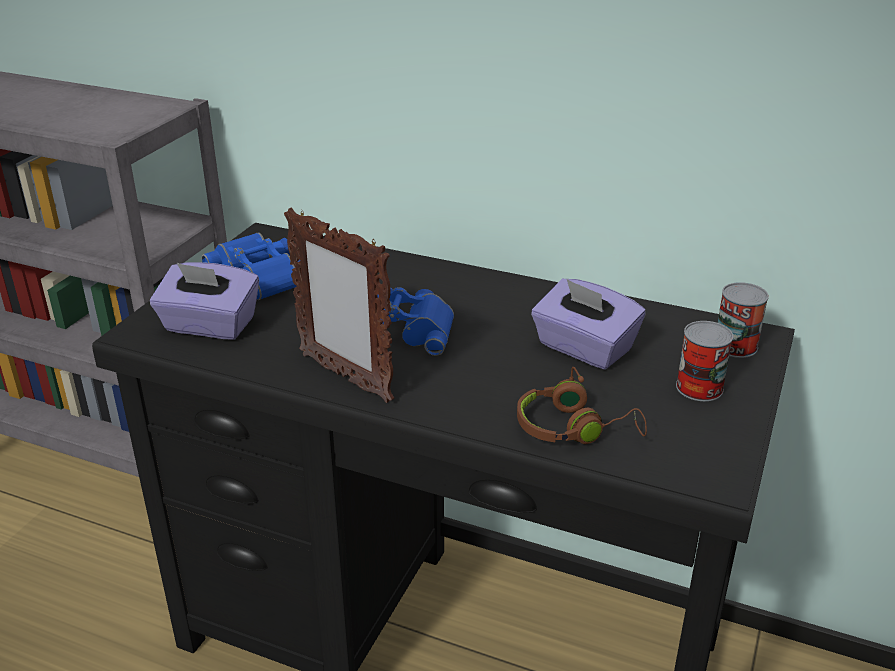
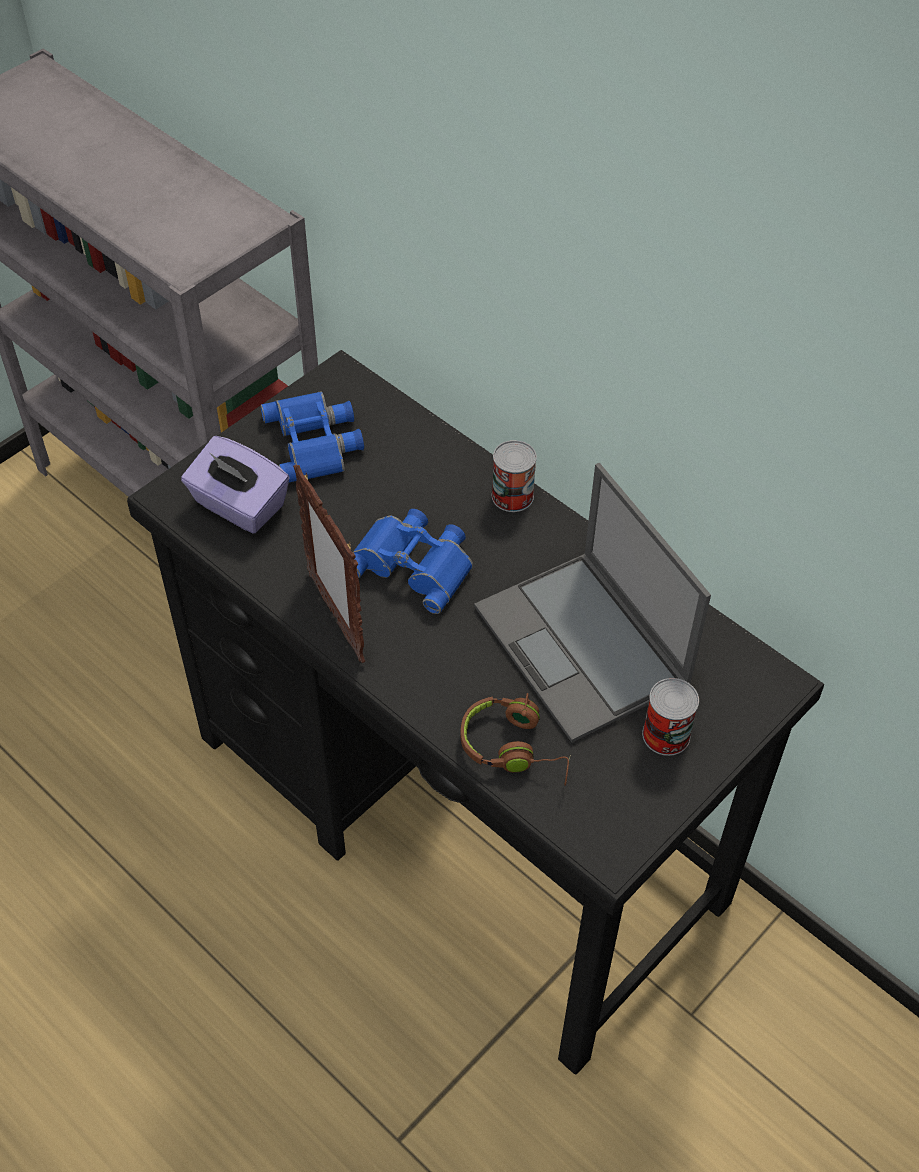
camera: 20 degrees right, 20 degrees up
(583, 348) = (583, 646): purple tissue box -> laptop
(735, 345) = (741, 689): can -> can (512, 496)

